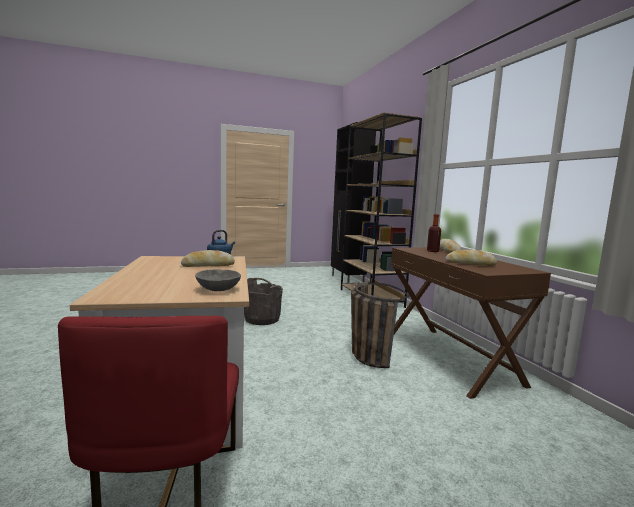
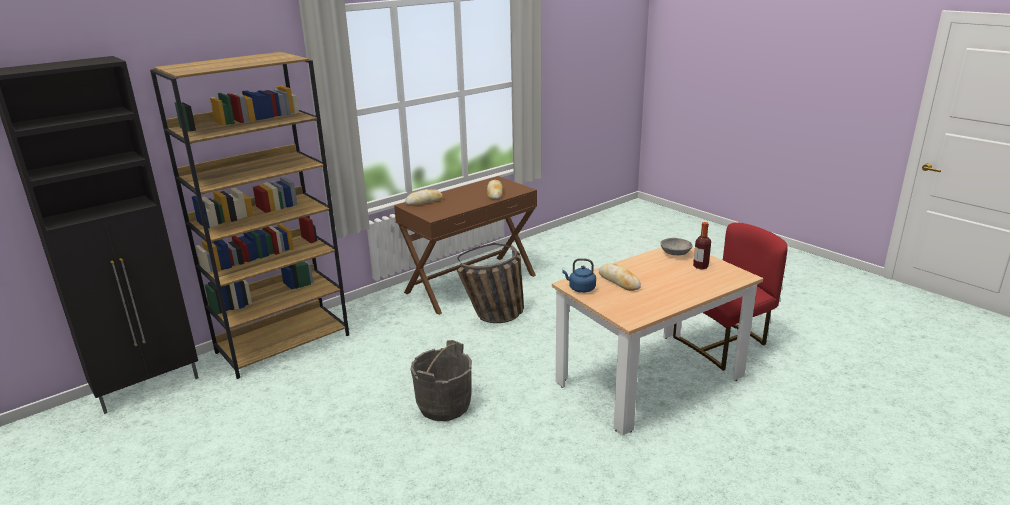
camera: 110 degrees left, 15 degrees up
(432, 251) = (436, 206): bottle -> bottle (700, 266)

